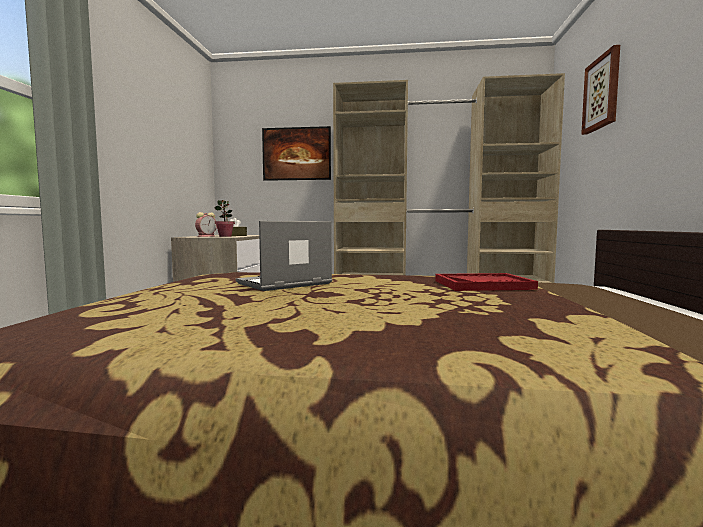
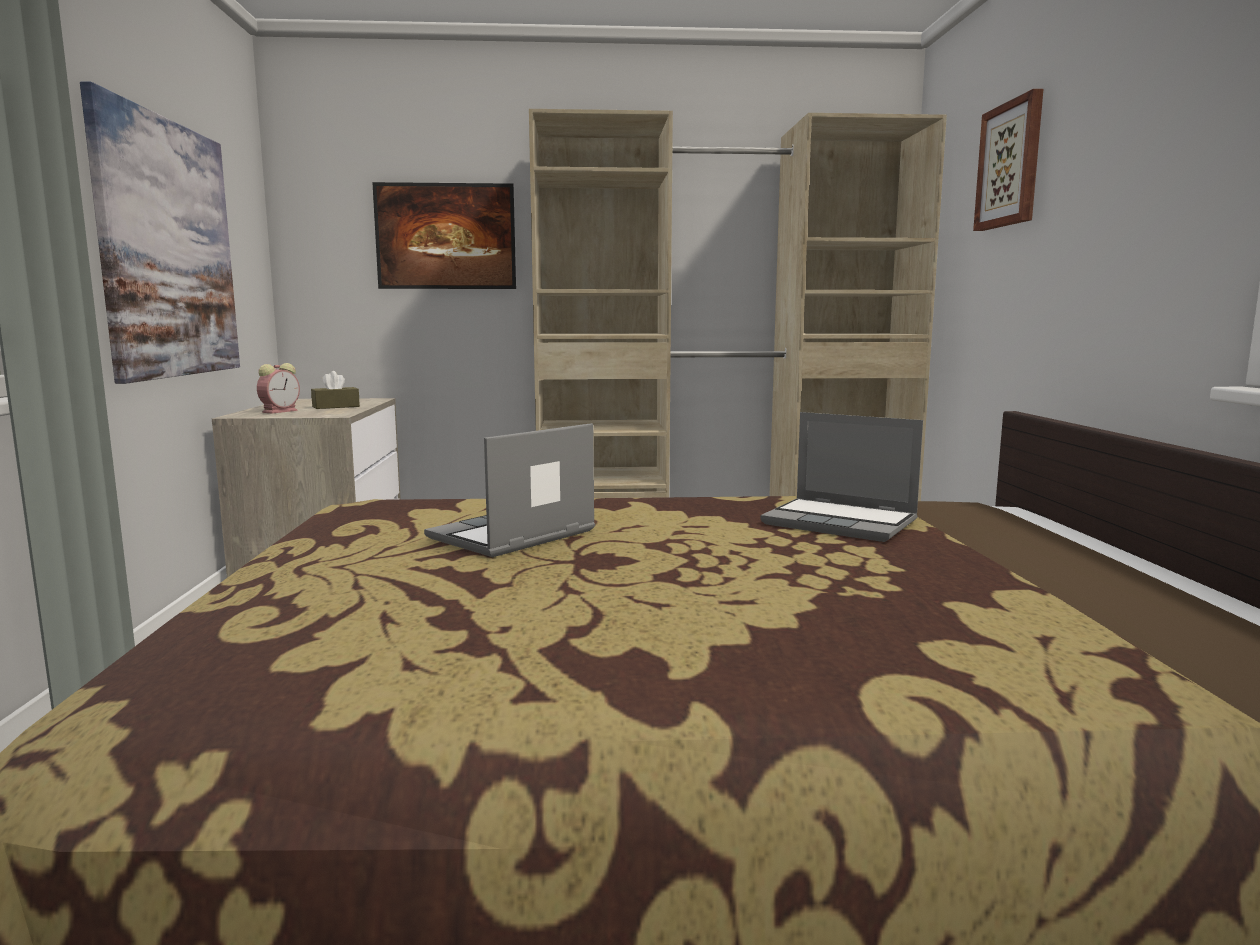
camera: 10 degrees left, 5 degrees up
(152, 152) = (168, 249): none -> picture
(225, 236) = (321, 411): potted plant -> none
(483, 285) = (842, 522): red tray -> laptop

